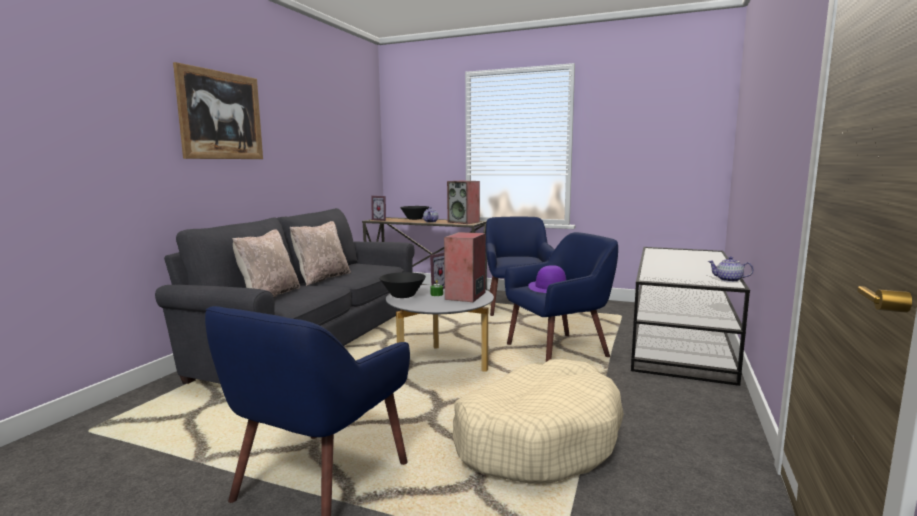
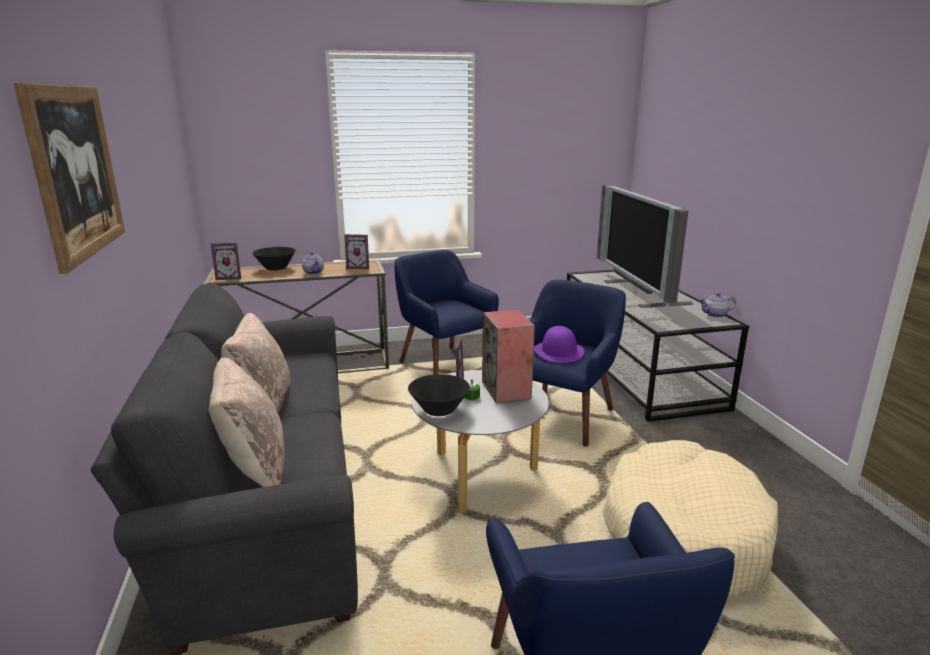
camera: 35 degrees left, 10 degrees up
(464, 222) = (359, 267): speaker -> picture frame
(682, 261) = (638, 292): none -> television

